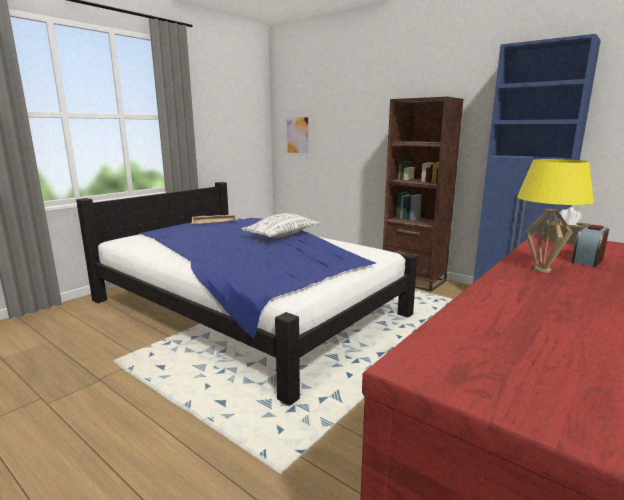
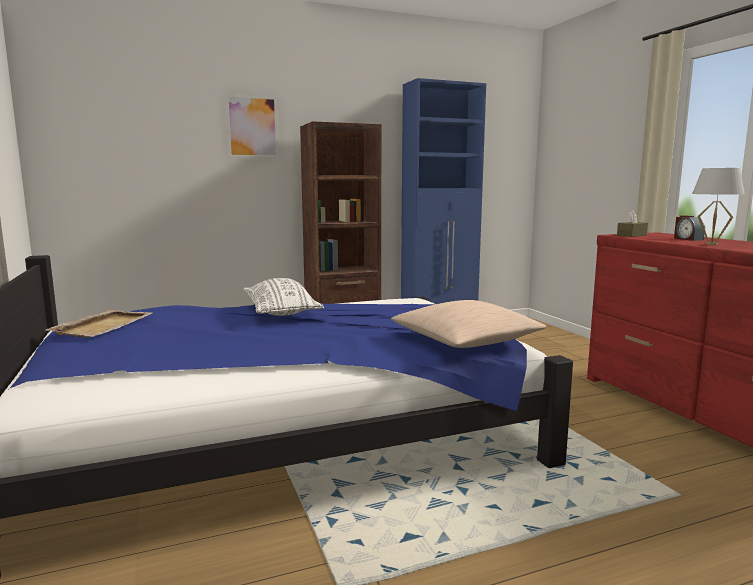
camera: 60 degrees left, 5 degrees down
(266, 280) = (465, 341): none -> beige pillow
(298, 135) = (97, 169): picture -> picture (252, 127)
(542, 270) = (711, 244): yellow table lamp -> white table lamp

